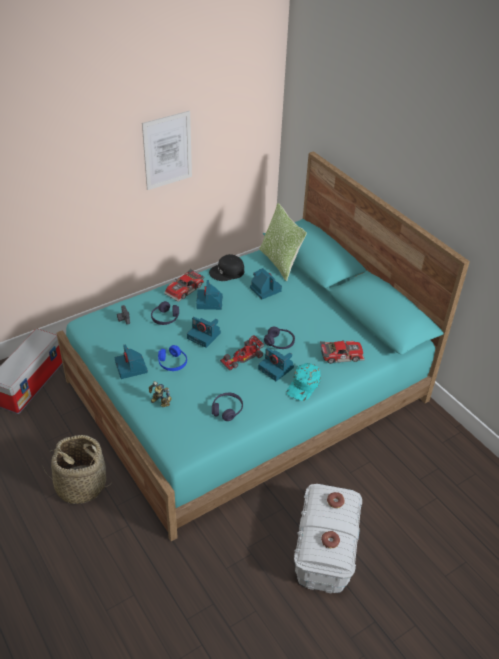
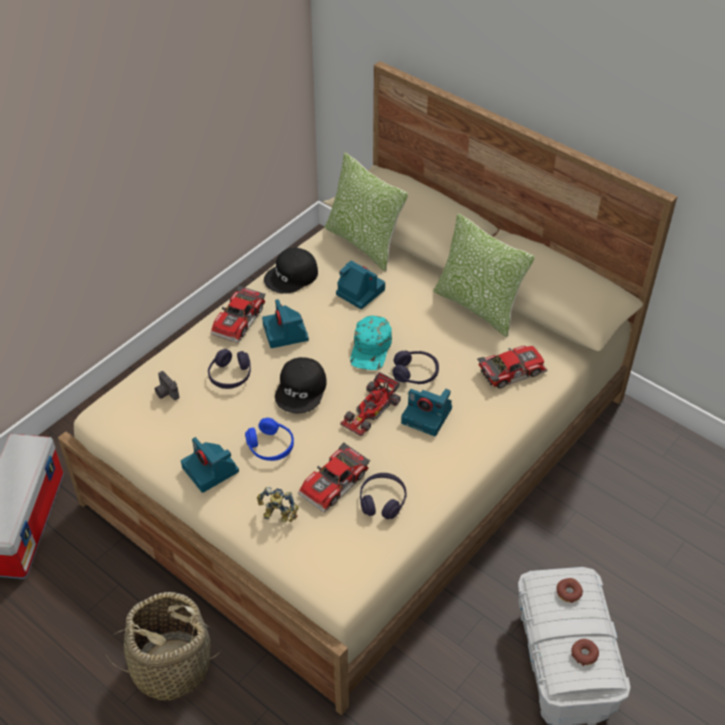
camera: 15 degrees left, 5 degrees up
(167, 150) = (159, 105): picture -> none
(202, 394) = (335, 484): none -> toy car
(204, 336) = (301, 390): camera -> black cap
(248, 391) = (364, 449): turquoise bed -> beige bed
(304, 385) = (477, 433): turquoise cap -> turquoise cap (371, 348)
(336, 313) = (478, 307): none -> pillow

